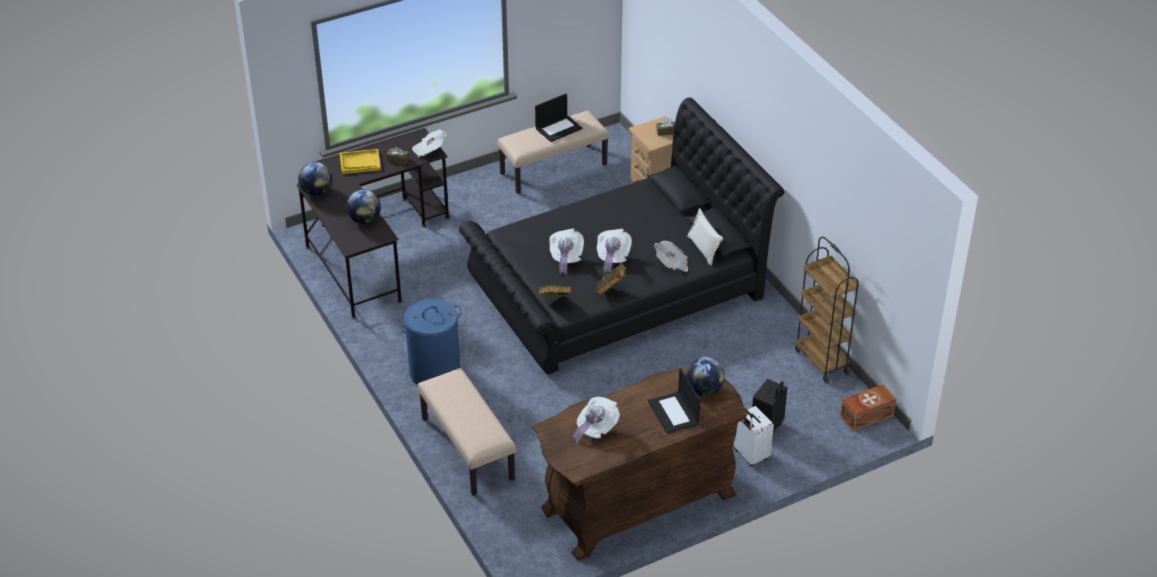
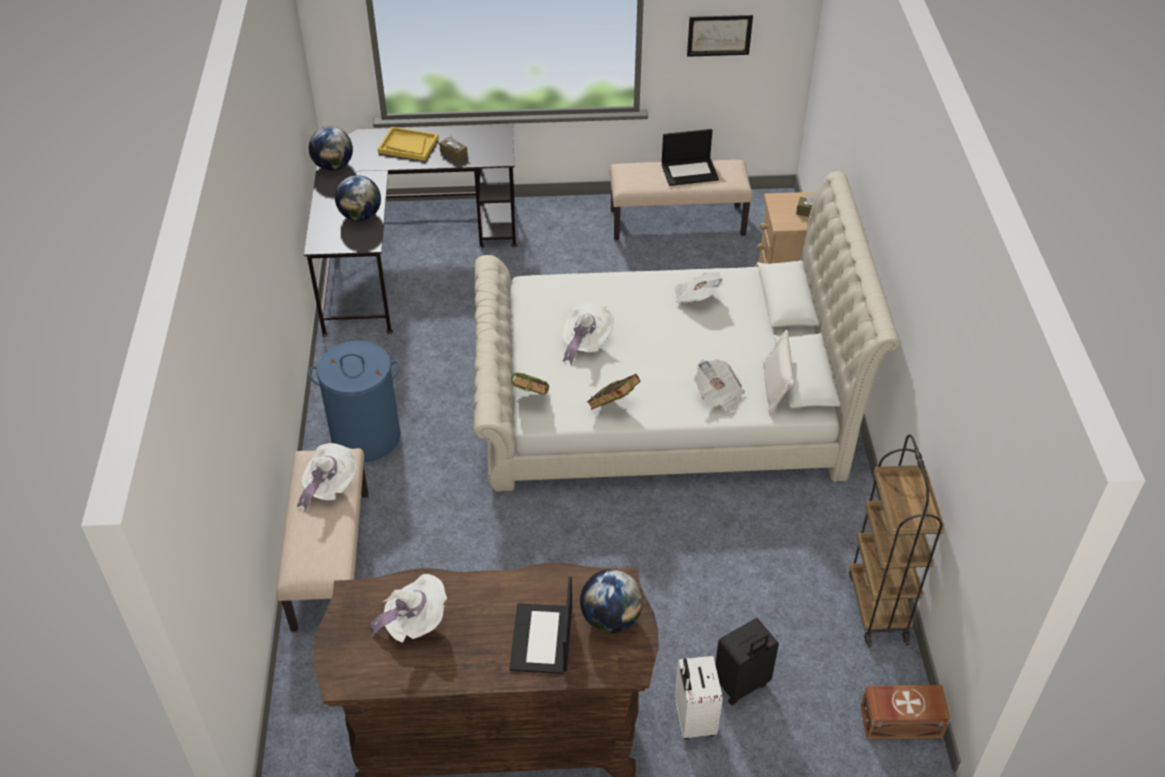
camera: 25 degrees right, 5 degrees up
(429, 150) = (497, 153): newspaper -> newspaper (696, 297)
(558, 25) = (719, 35): none -> picture
(612, 258) = (645, 361): white hat -> white hat (329, 486)
(617, 285) = (662, 397): black bed -> beige bed

